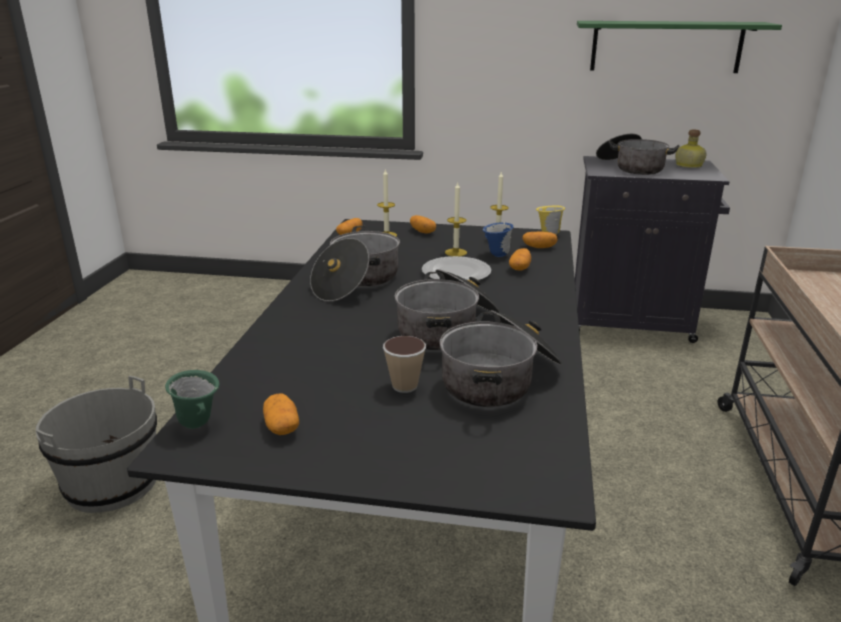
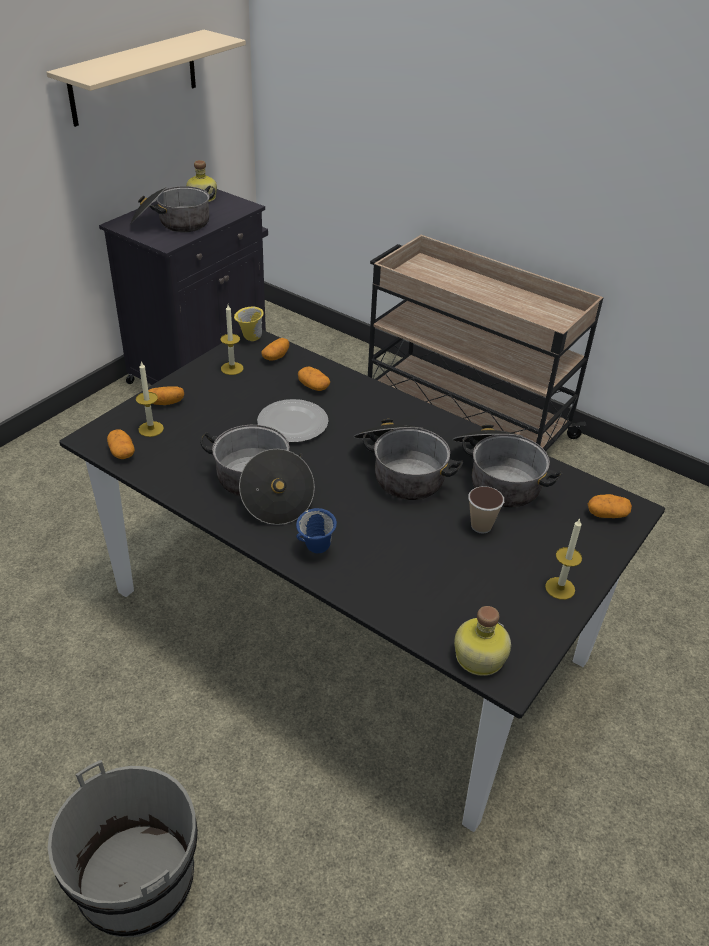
camera: 65 degrees left, 15 degrees up
(199, 424) = (477, 657): green mug -> bottle
(281, 427) = (506, 609): potato -> potato (607, 514)
(455, 252) = (243, 405): candle -> candle (560, 588)
(496, 255) = (272, 386): blue mug -> blue mug (316, 550)
(666, 46) = (134, 77): green shelf -> beige shelf

